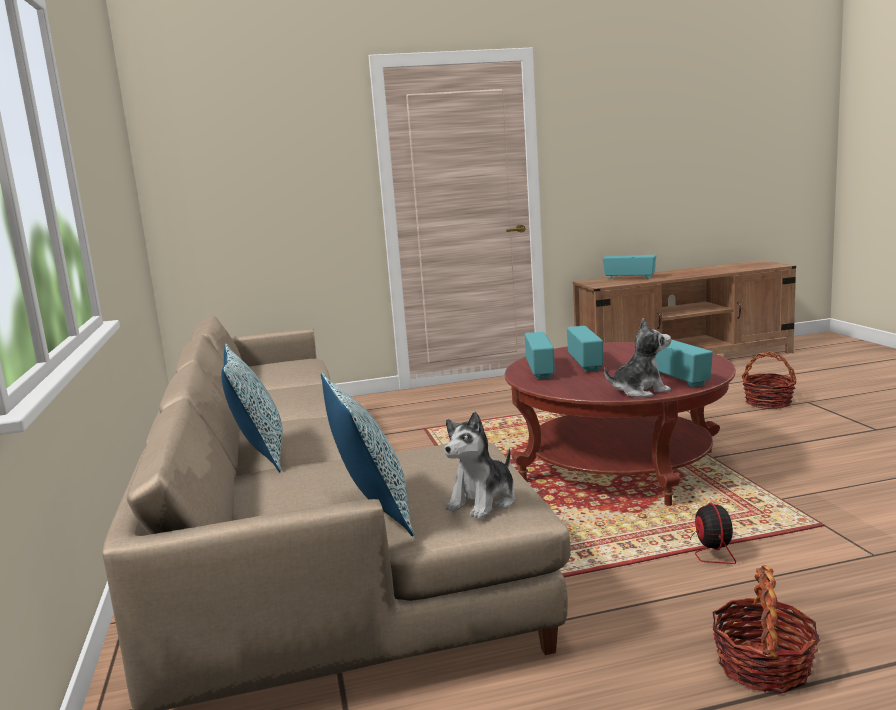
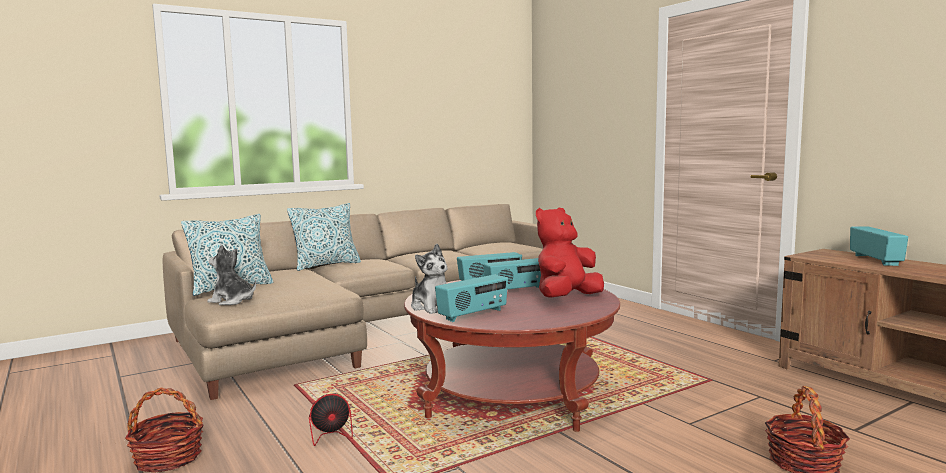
camera: 70 degrees right, 5 degrees down
(629, 353) = (566, 298): none -> red plush toy

